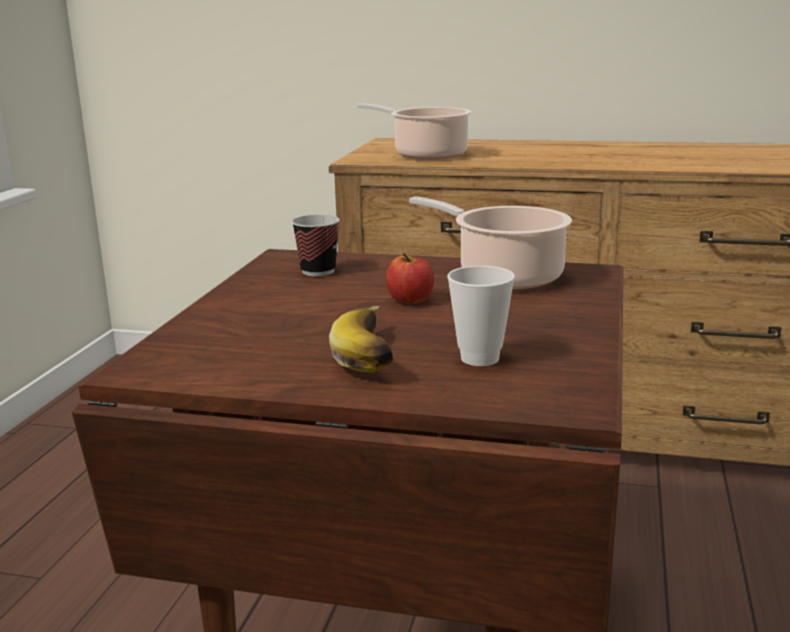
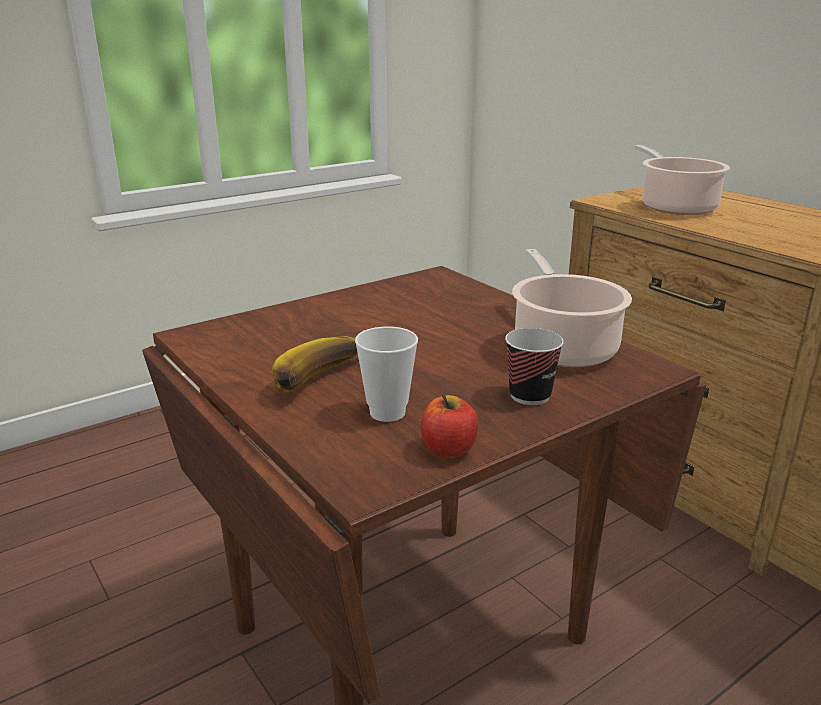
camera: 40 degrees right, 5 degrees up
(318, 271) = (433, 295): cup -> cup (529, 396)
(410, 300) = (445, 343): apple -> apple (448, 449)

